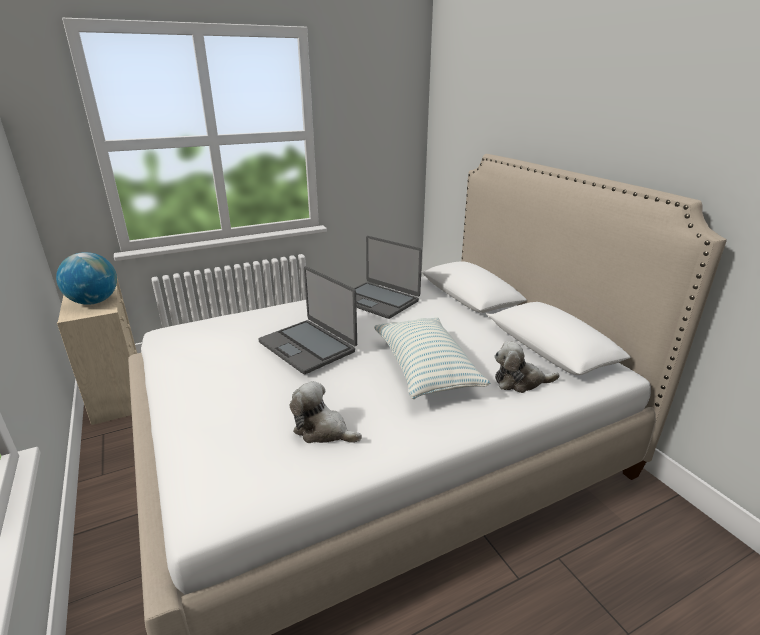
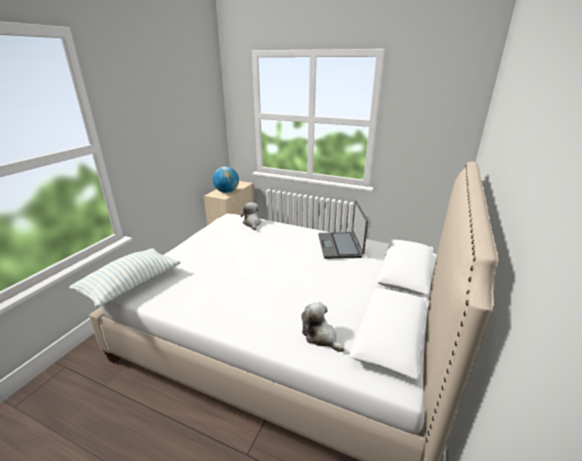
camera: 50 degrees right, 0 degrees up
(308, 346) = (260, 250): laptop -> none
(323, 430) = (198, 290): plush toy -> plush toy (252, 223)
(425, 369) = (287, 295): pillow -> pillow (131, 285)

